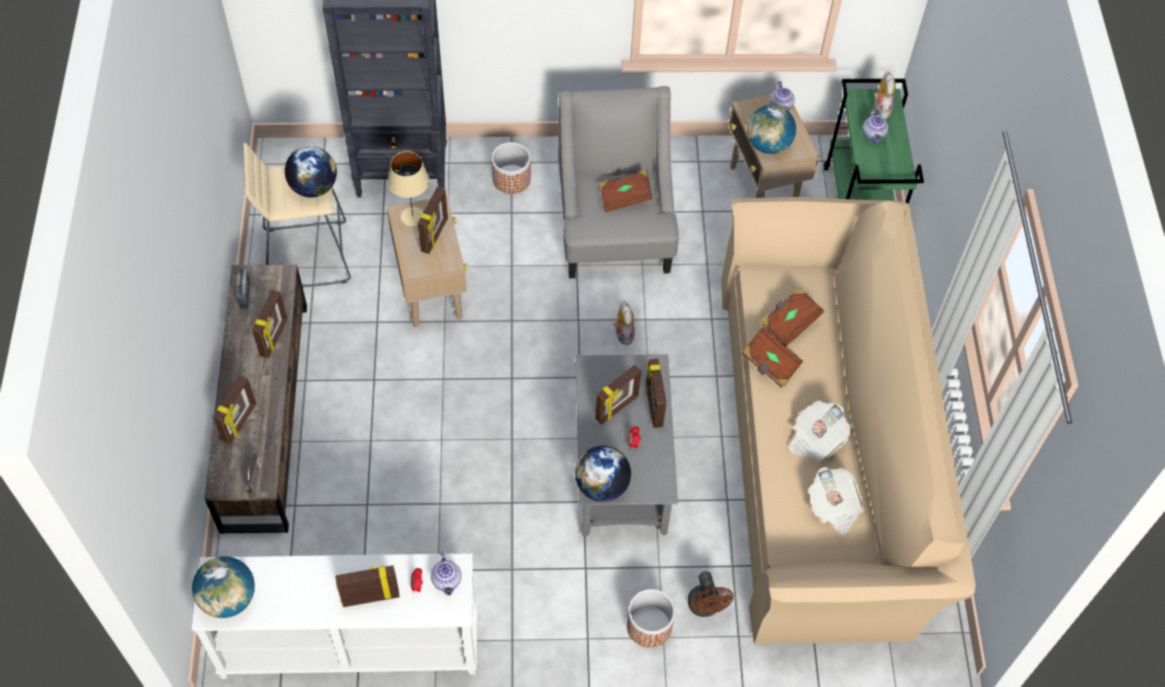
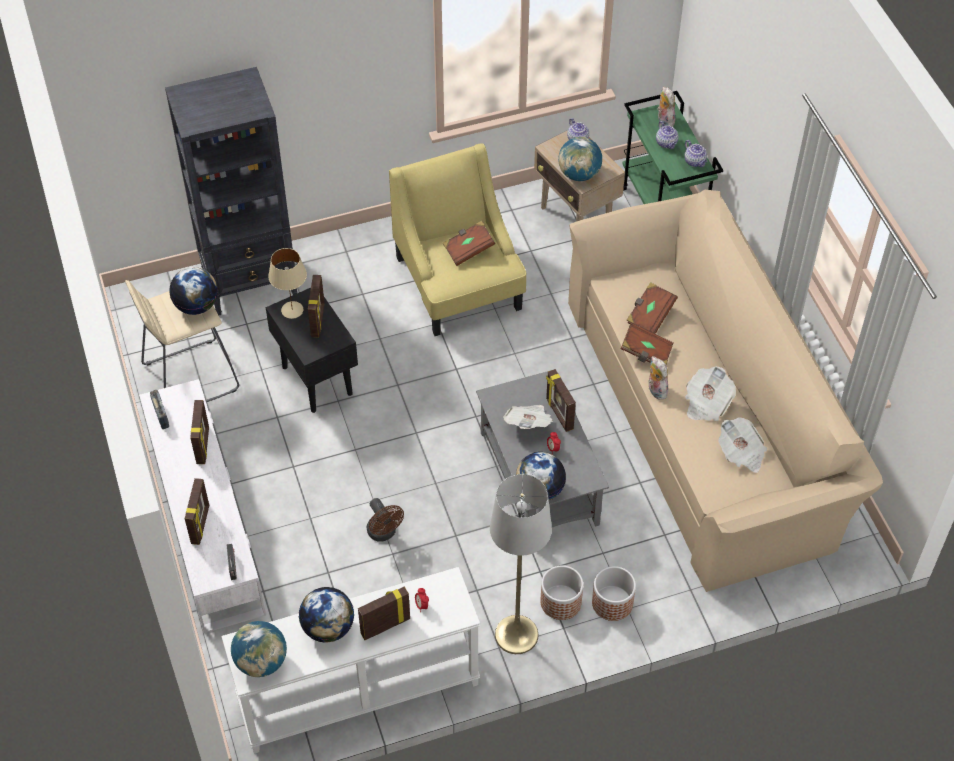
camera: 15 degrees left, 5 degrees down
(266, 413) = (206, 521): brown tv stand -> white tv stand
(311, 581) = (328, 628): none -> globe
(431, 293) = (317, 380): beige side table -> black side table
(447, 581) = (446, 594): teapot -> teapot (695, 161)
(511, 179) = (351, 265): planter -> planter (560, 602)
(535, 631) = (516, 634): none -> grey floor lamp
(614, 227) = (458, 283): grey armchair -> yellow armchair
(617, 408) = (528, 424): picture frame -> newspaper
(623, 334) = (500, 370): plush toy -> plush toy (655, 390)
(705, 607) = (654, 574): brown fan -> brown fan (384, 533)

